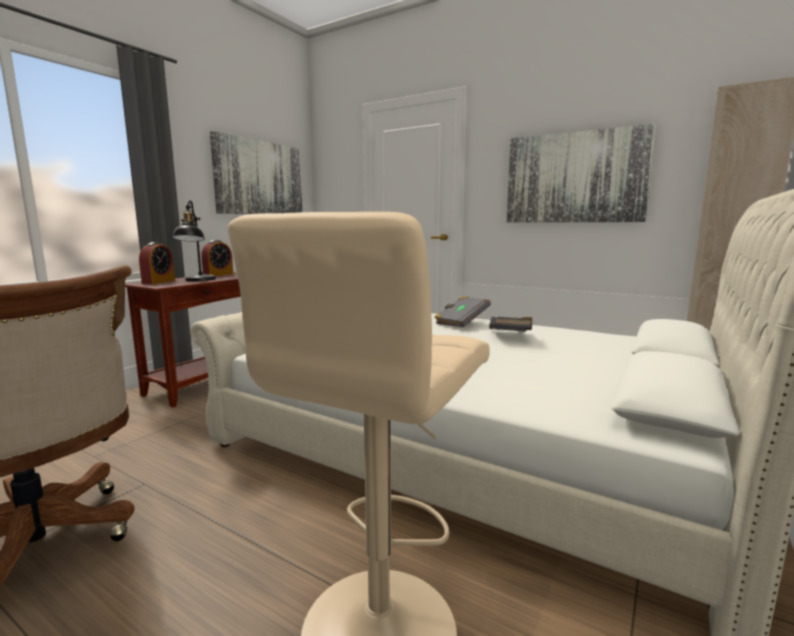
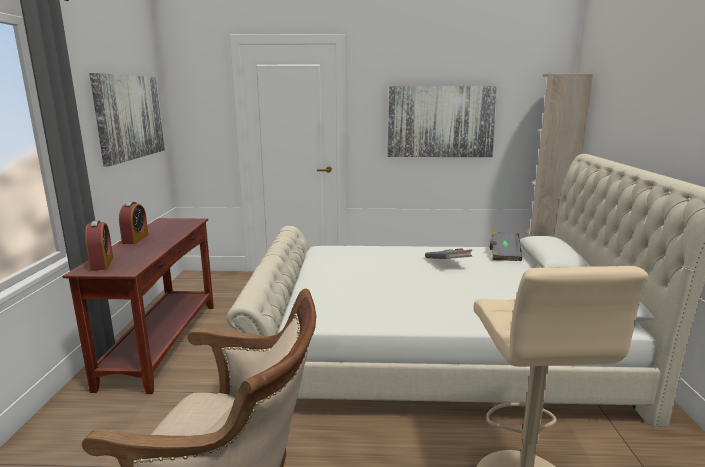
camera: 30 degrees left, 5 degrees up
(197, 280) = (143, 254): black table lamp -> none
(461, 322) = (397, 254): grey book -> grey book (504, 254)

